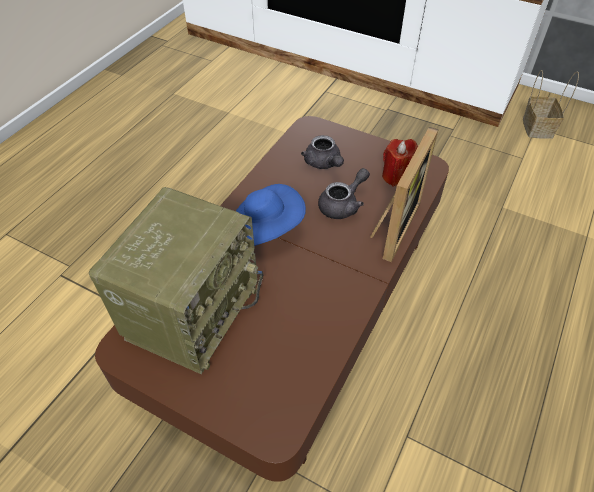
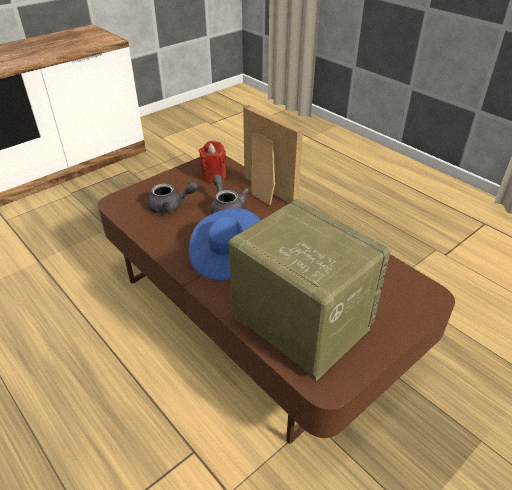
camera: 70 degrees left, 10 degrees down
(536, 127) = (161, 137): basket -> none

